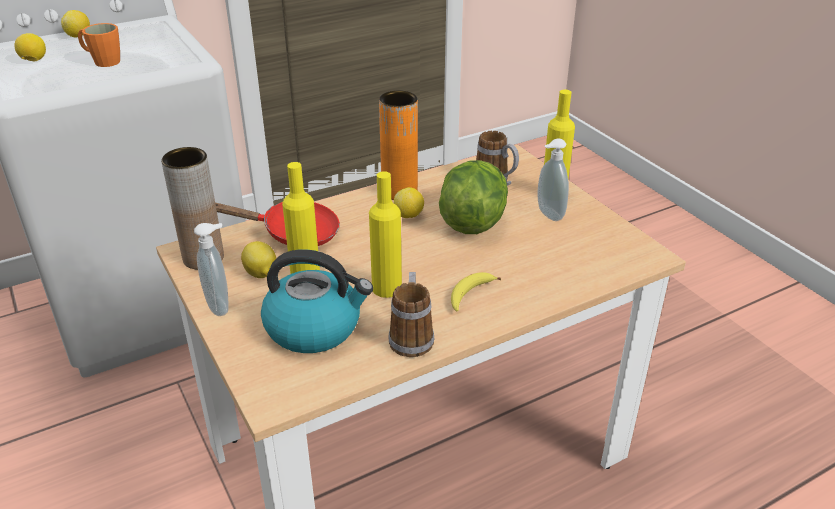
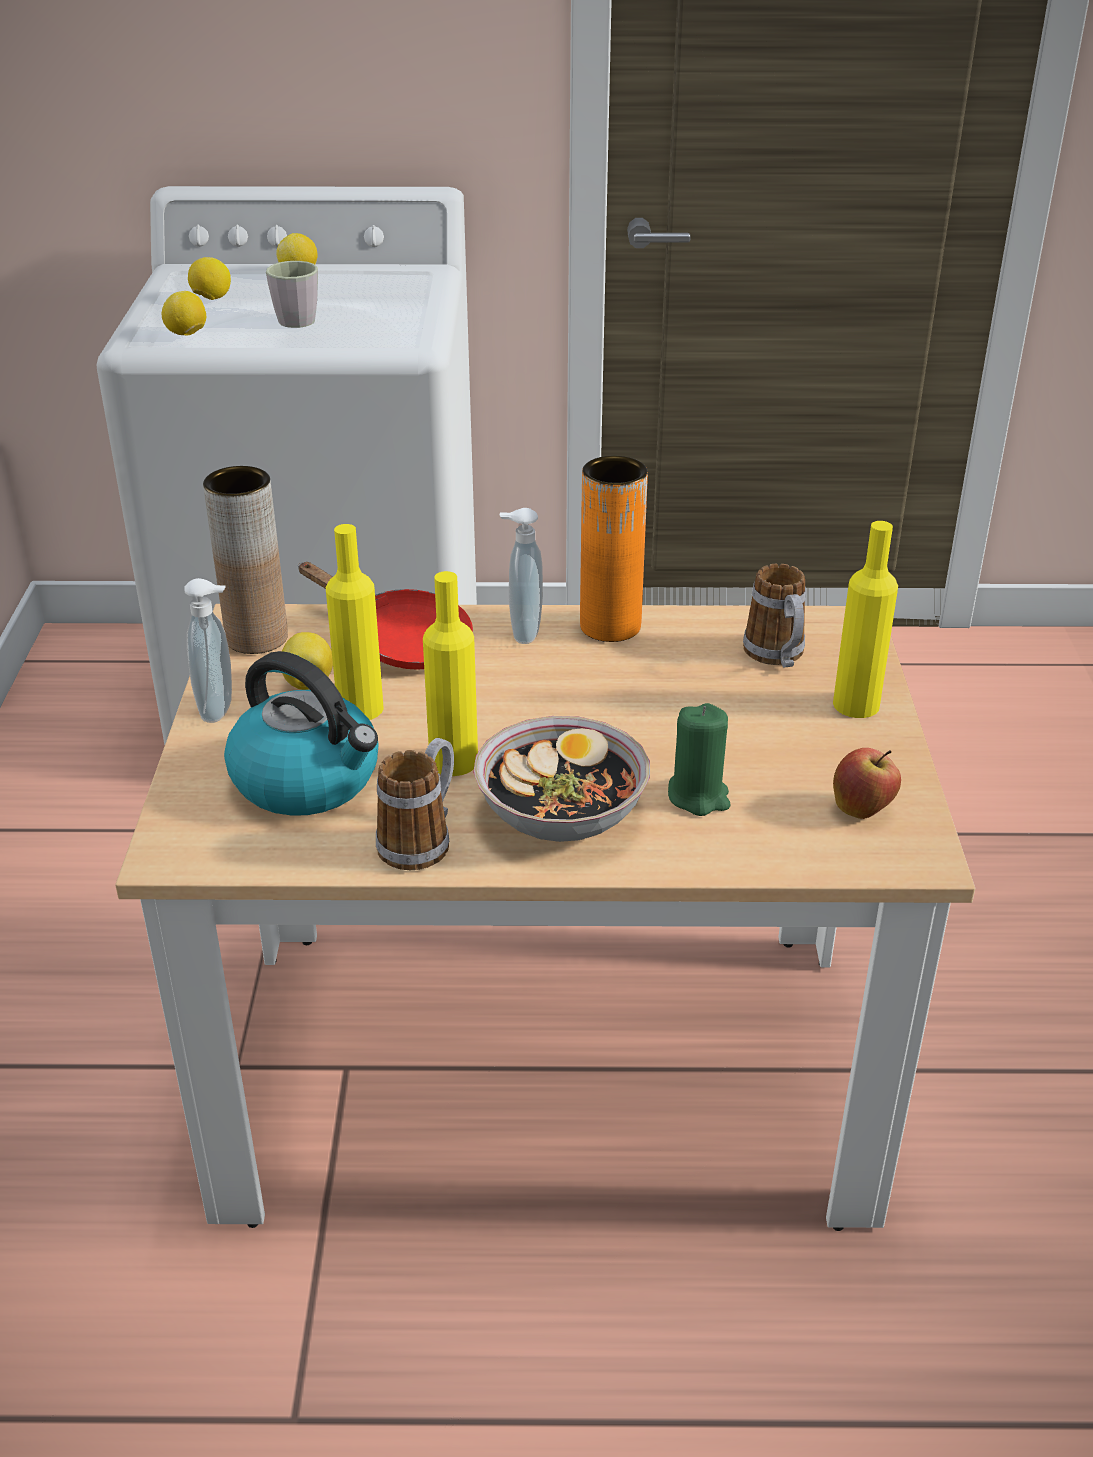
camera: 30 degrees right, 0 degrees up
(102, 61) = (291, 318): orange mug -> grey mug
(409, 216) = (588, 667): lemon -> lemon (187, 334)
(470, 295) = (561, 813): banana -> bowl
(473, 220) = (679, 705): lettuce -> none
(527, 262) = (698, 796): none -> green candle
(548, 215) = (811, 735): soap dispenser -> soap dispenser (522, 632)
(605, 242) = (862, 809): none -> apple

